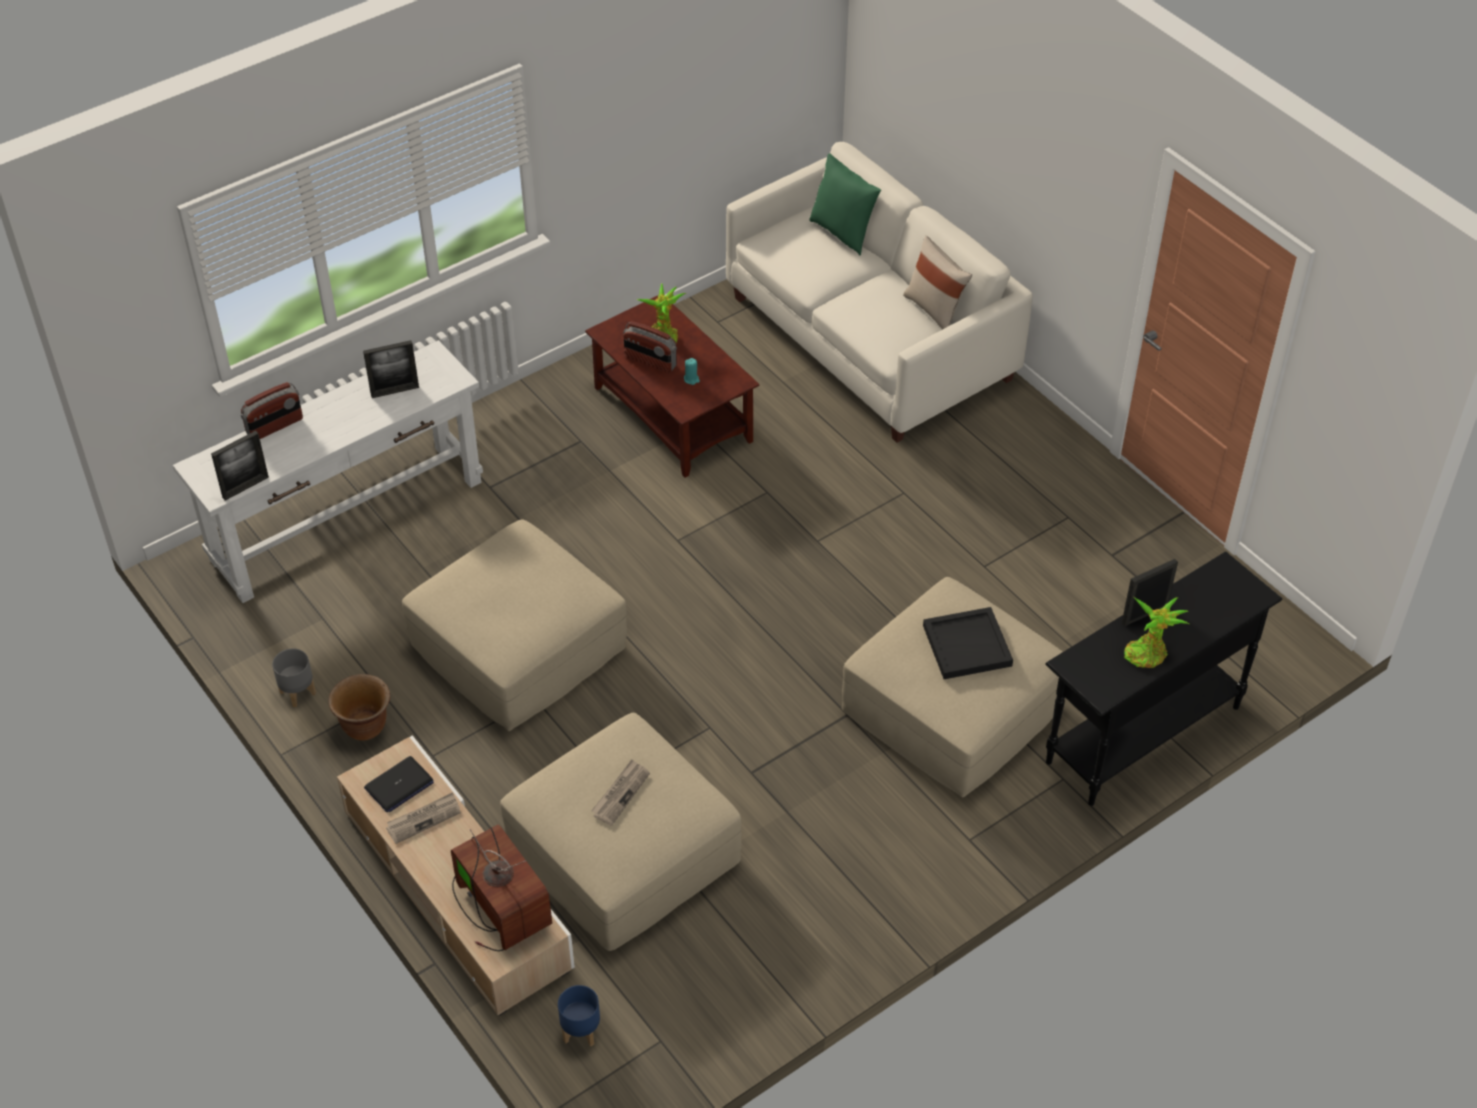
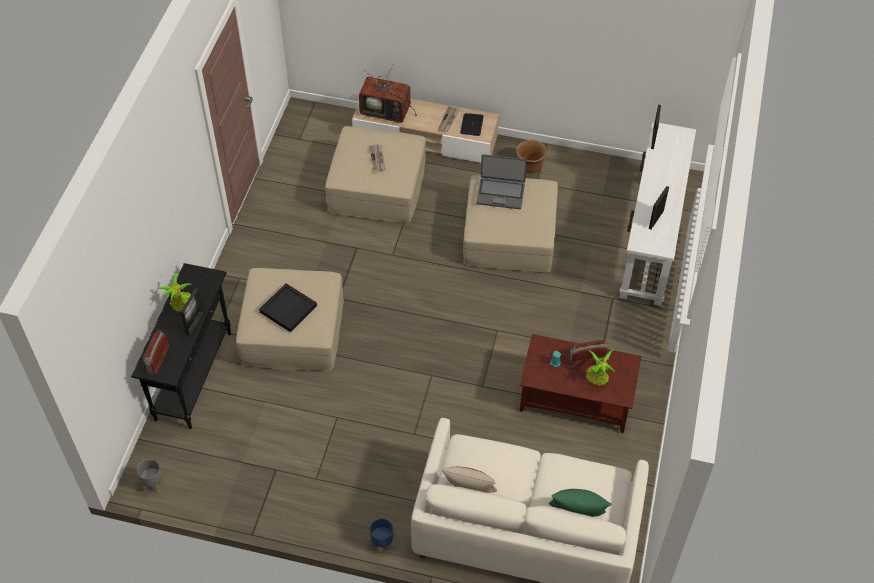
camera: 140 degrees right, 5 degrees up
(275, 426) = (681, 170): radio -> radio (157, 360)
(297, 692) = (573, 162): grey planter -> grey planter (154, 484)
(506, 619) = (500, 193): none -> laptop
(581, 1031) = (330, 125): blue planter -> blue planter (382, 543)

